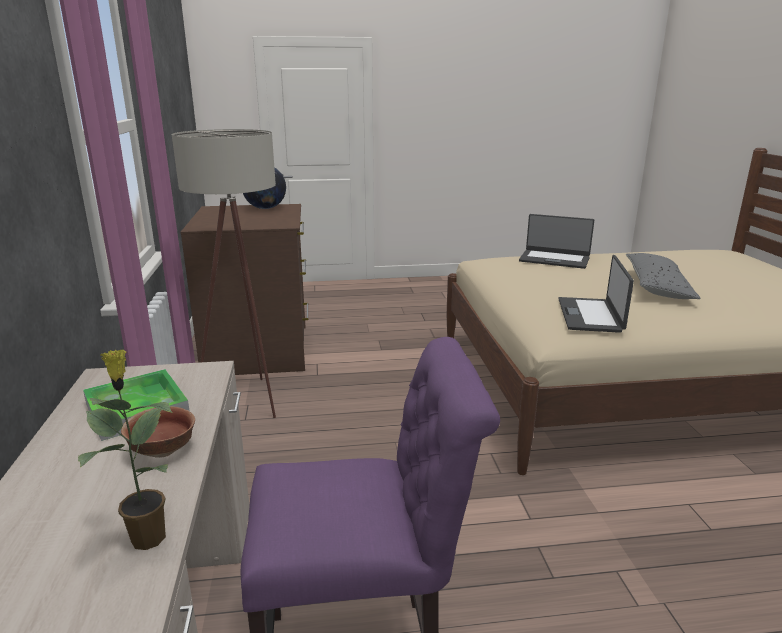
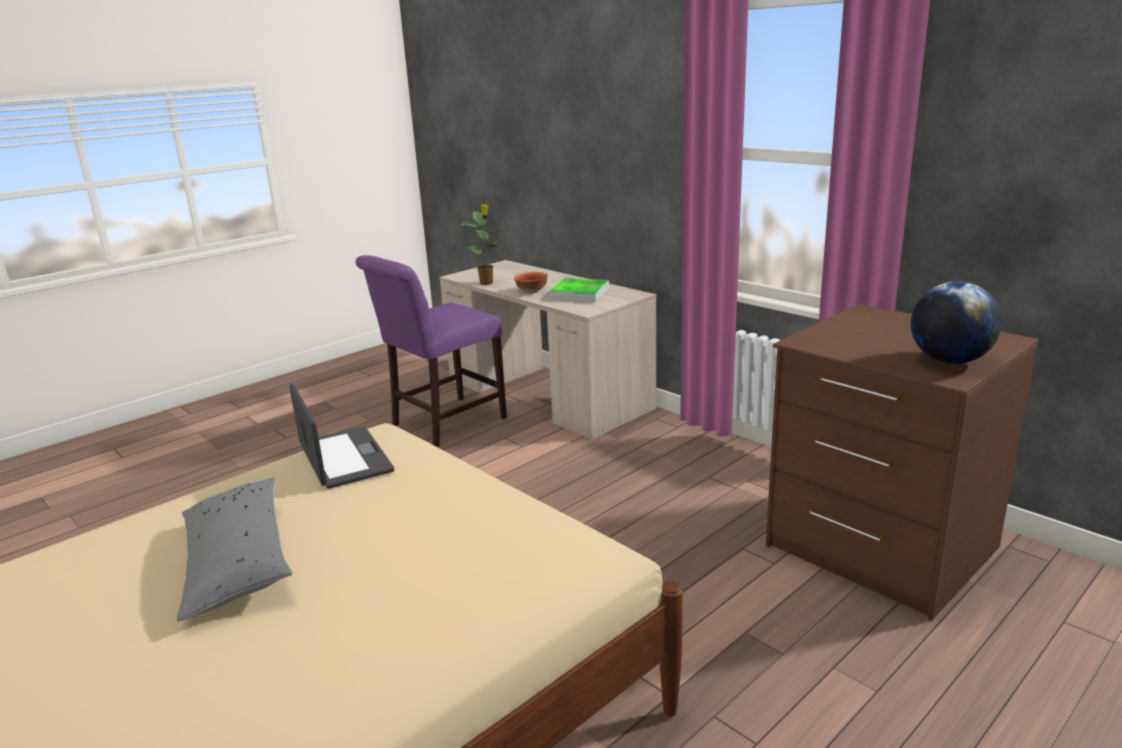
camera: 145 degrees right, 0 degrees up
(250, 404) = (734, 489): beige floor lamp -> none
(554, 259) = (454, 589): laptop -> none

